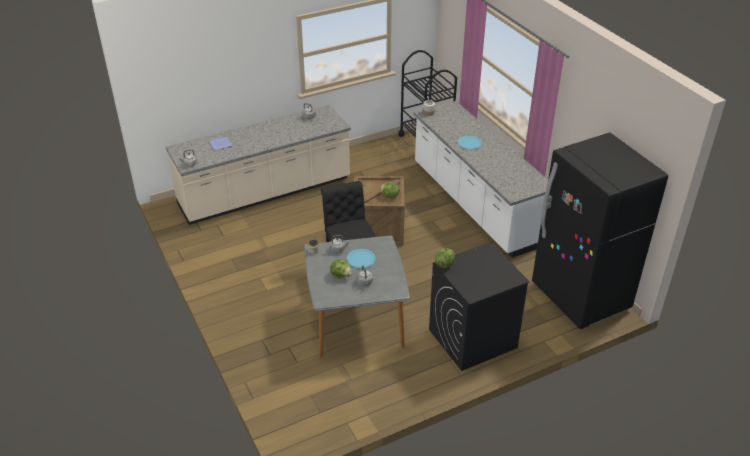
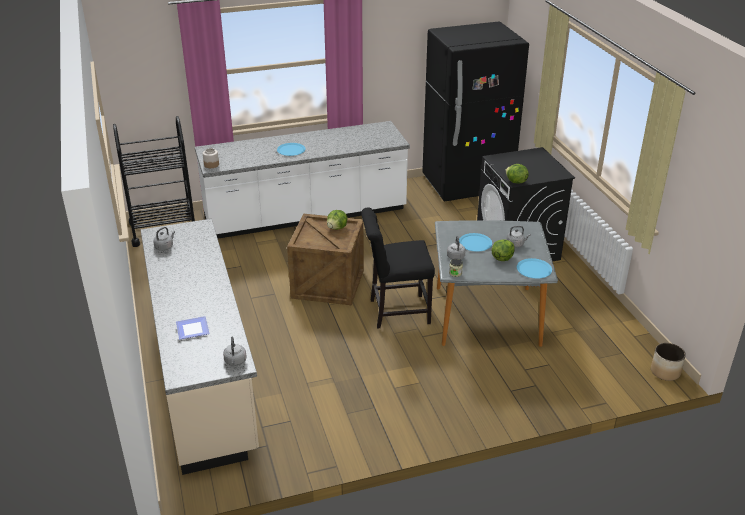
camera: 80 degrees left, 5 degrees down
(297, 442) = (665, 372): none -> planter
(327, 294) = (534, 269): none -> blue plate

